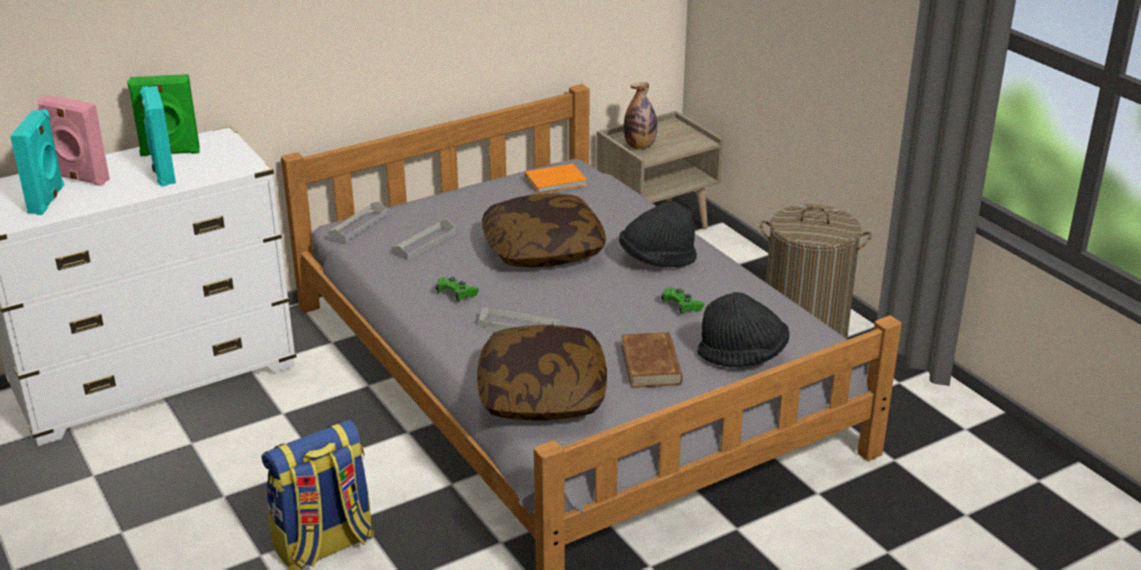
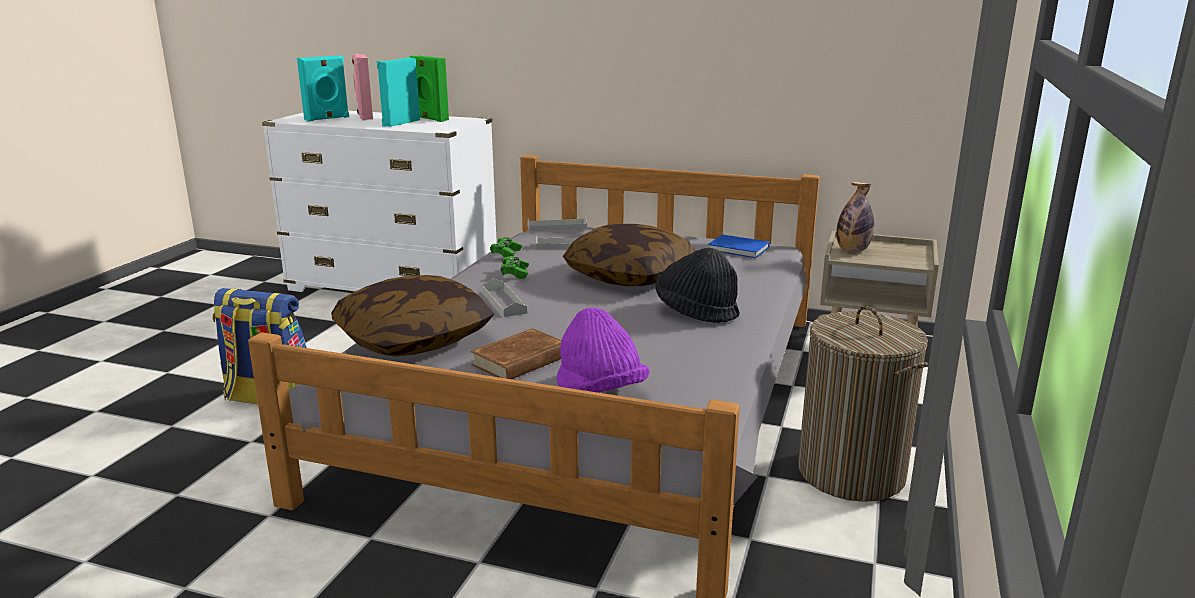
camera: 50 degrees right, 10 degrees down
(557, 181) = (739, 249): orange book -> blue book
(681, 306) = (638, 342): green game controller -> green game controller (506, 253)
(742, 356) = (600, 391): black hat -> purple hat

